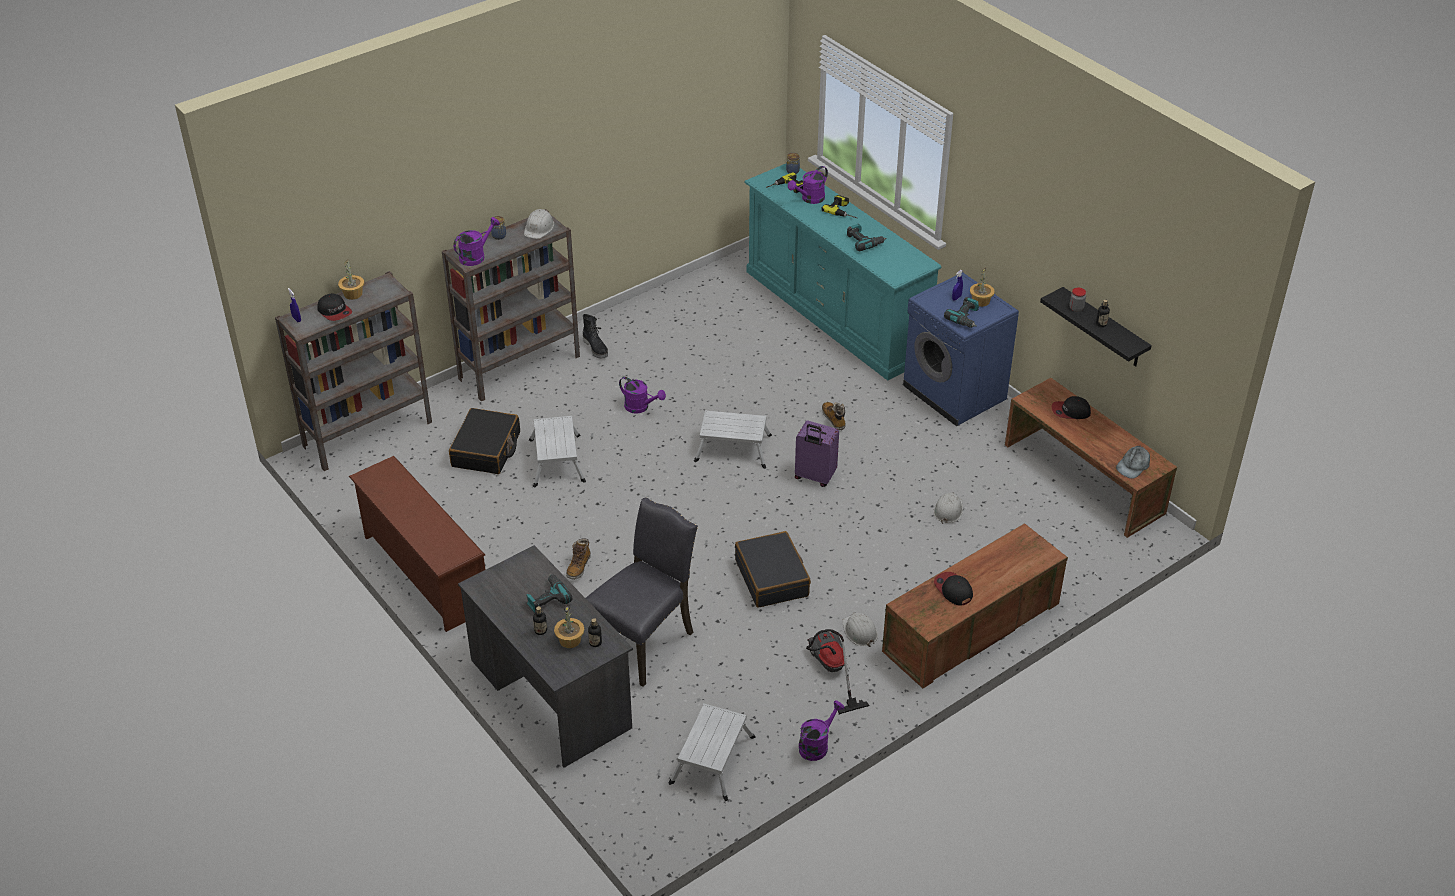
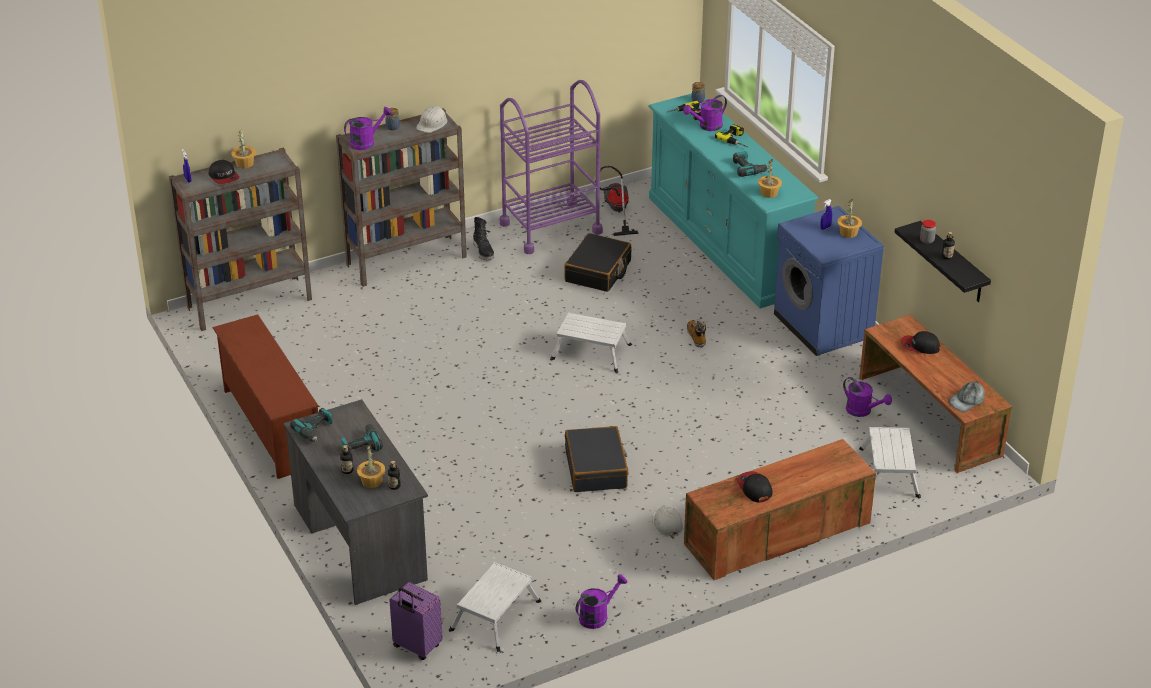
camera: 10 degrees right, 5 degrees down
(486, 450) = (356, 329): black suitcase -> black suitcase (598, 271)
(557, 460) = (420, 344): white step ladder -> white step ladder (889, 472)
(578, 567) = (415, 438): boot -> none
(640, 407) = (512, 307): purple watering can -> purple watering can (863, 411)
(644, 641) = (459, 508): grey chair -> none
(657, 315) = (550, 228): none -> purple cart
(814, 477) = (662, 386): purple suitcase -> purple suitcase (416, 647)
(830, 671) = (629, 554): vacuum cleaner -> vacuum cleaner (615, 211)
(892, 266) = (769, 193): none -> potted plant
(948, 510) = (785, 429): white hard hat -> none
(965, 318) = (828, 246): power drill -> power drill (315, 430)

